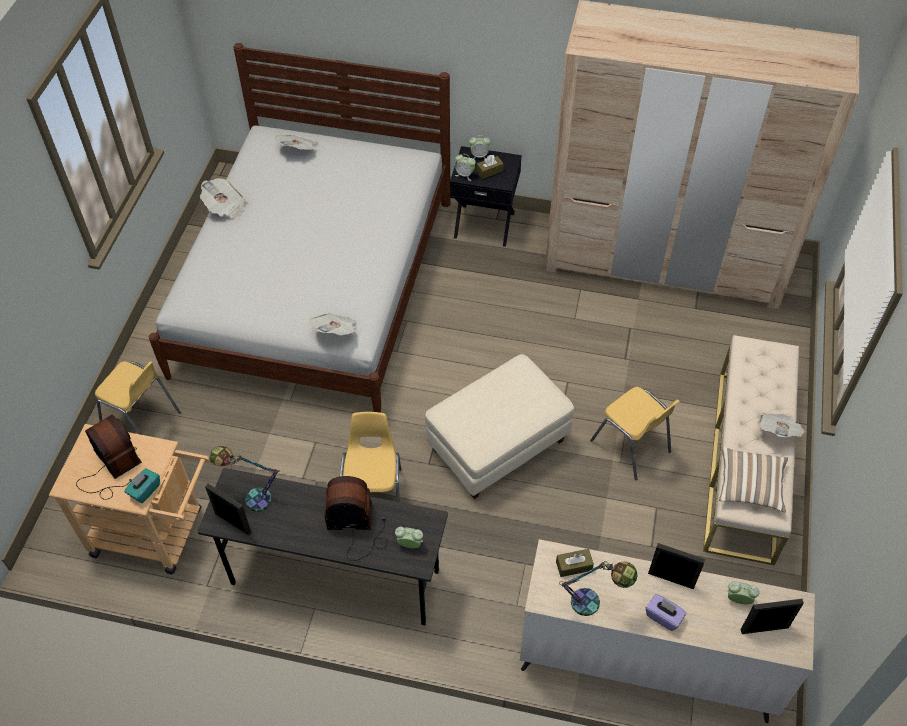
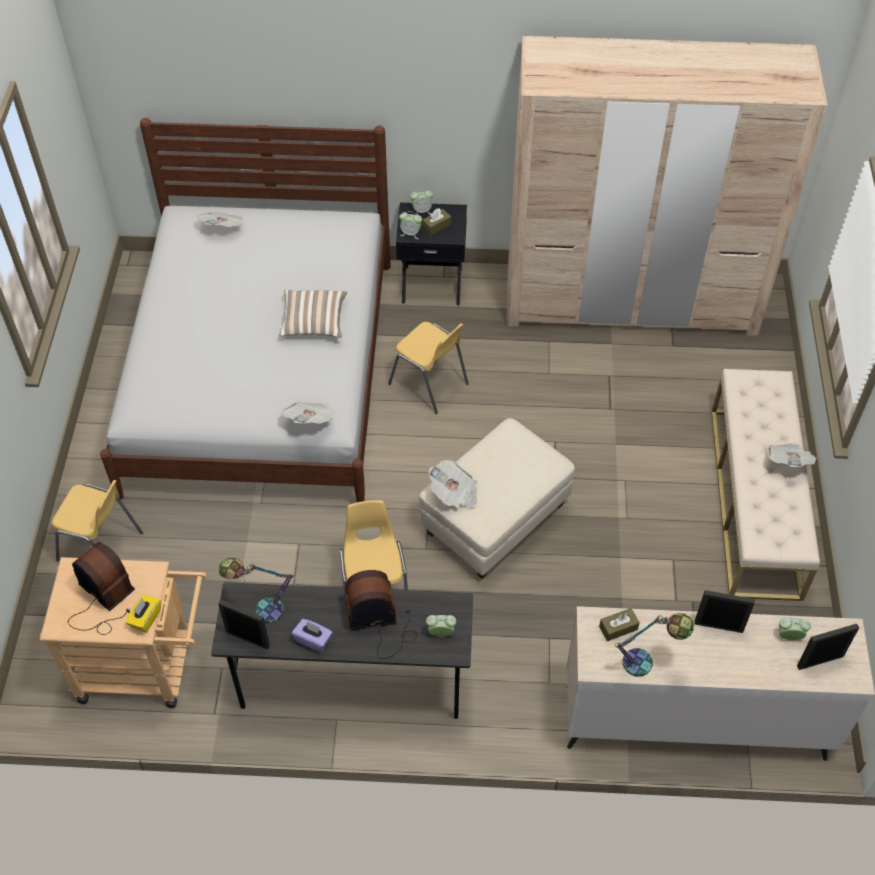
camera: 10 degrees left, 0 degrees up
(145, 490) = (145, 618): turquoise tissue box -> yellow tissue box
(225, 207) = (157, 301): newspaper -> newspaper (454, 494)
(631, 447) = (635, 500): yellow chair -> yellow chair (429, 384)
(663, 617) = (718, 665): purple tissue box -> purple tissue box (313, 640)
(750, 486) = (771, 522): pillow -> pillow (314, 322)

